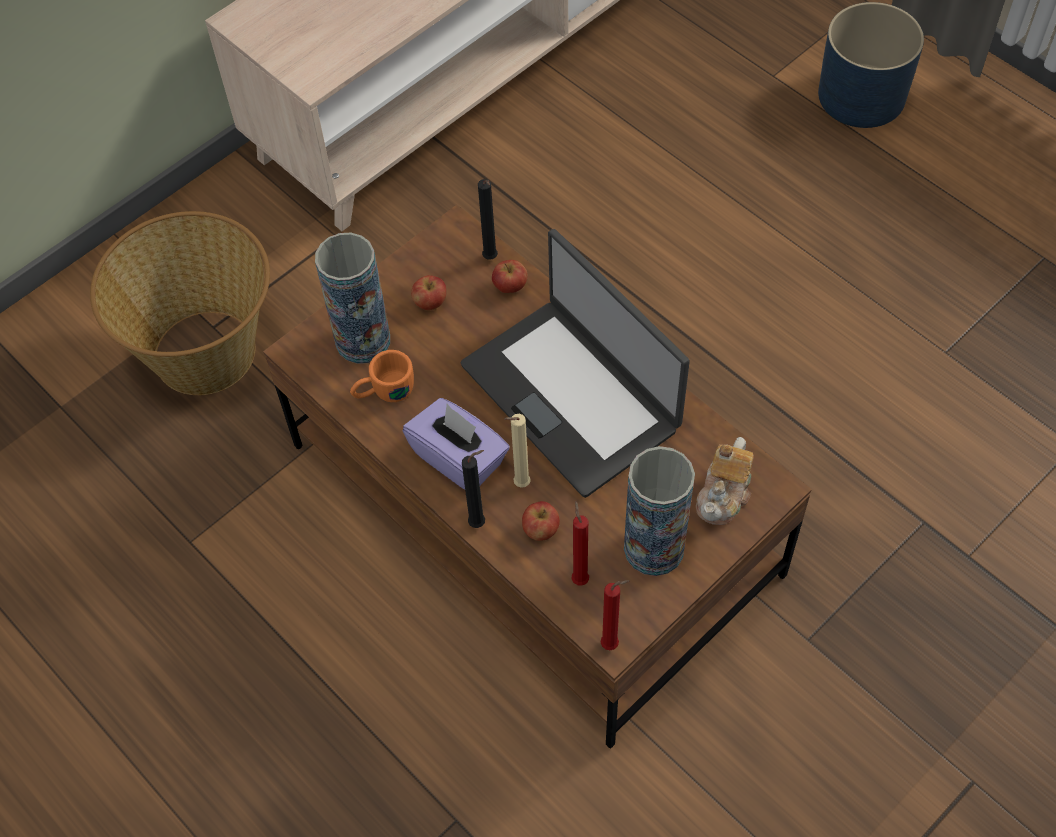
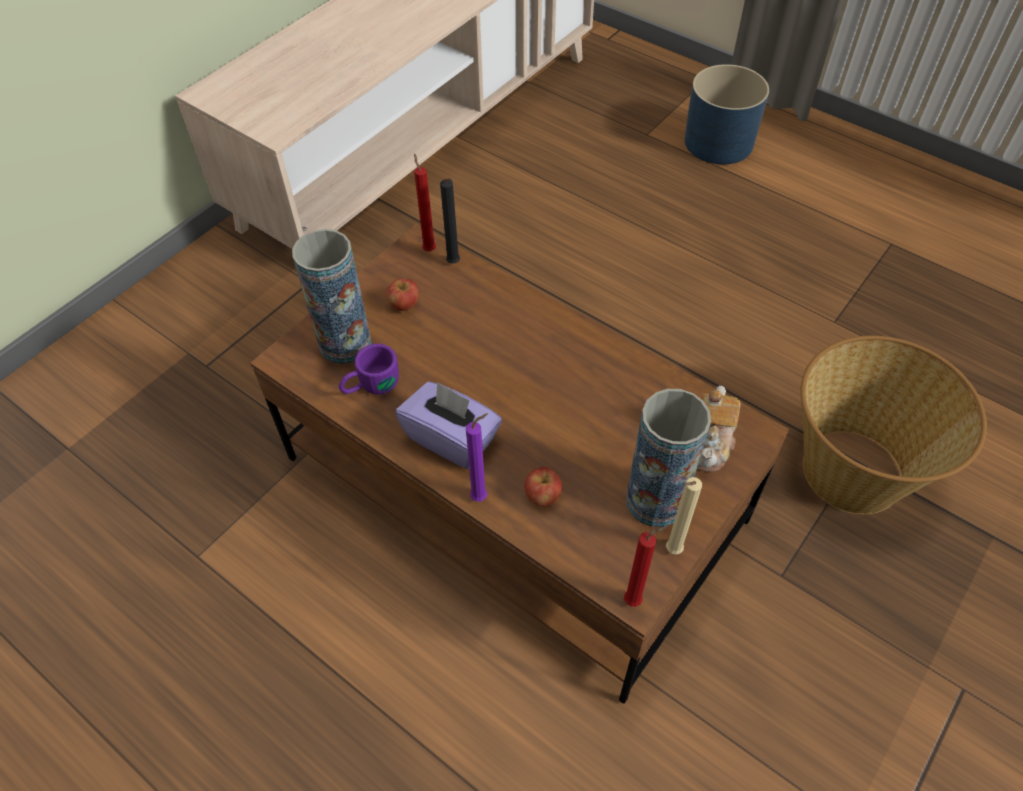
camera: 10 degrees left, 5 degrees down
(207, 352) = (202, 387): basket -> basket (854, 470)
(383, 391) = (370, 386): orange mug -> purple mug
(480, 523) = (481, 496): black candle -> purple candle
(510, 287) = (475, 285): apple -> none
(519, 484) = (514, 456): beige candle -> beige candle (671, 551)
(572, 395) = (549, 370): laptop -> none
(579, 578) = (589, 538): red candle -> red candle (428, 249)

